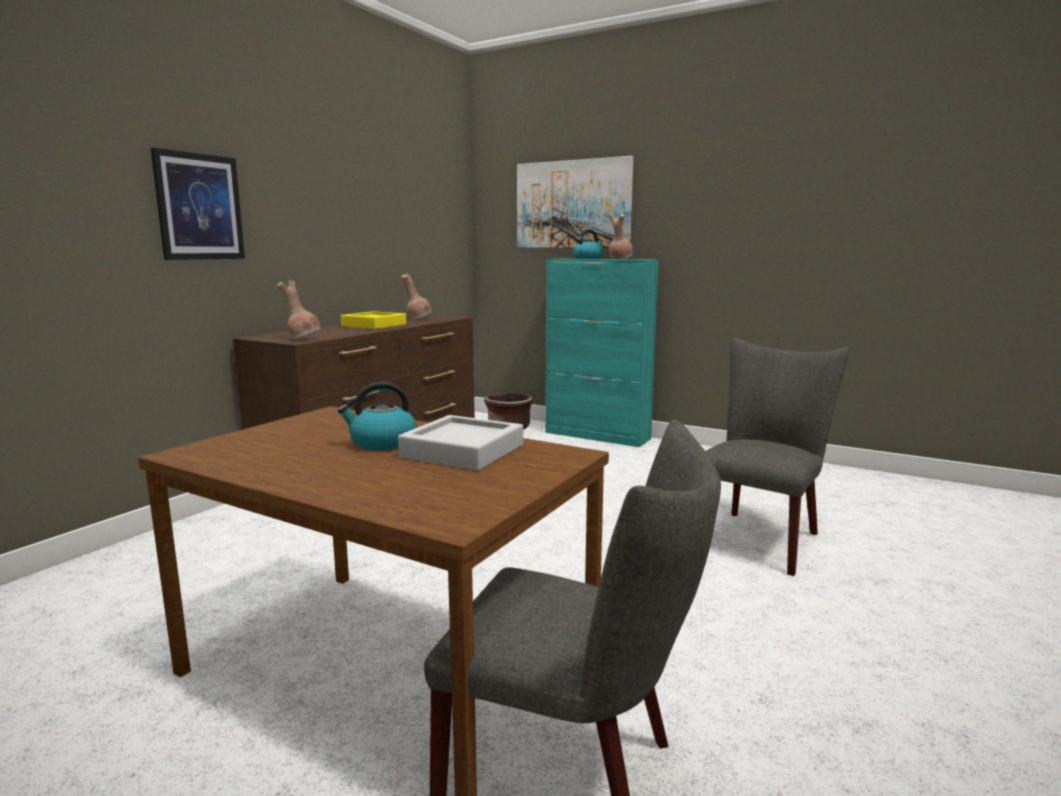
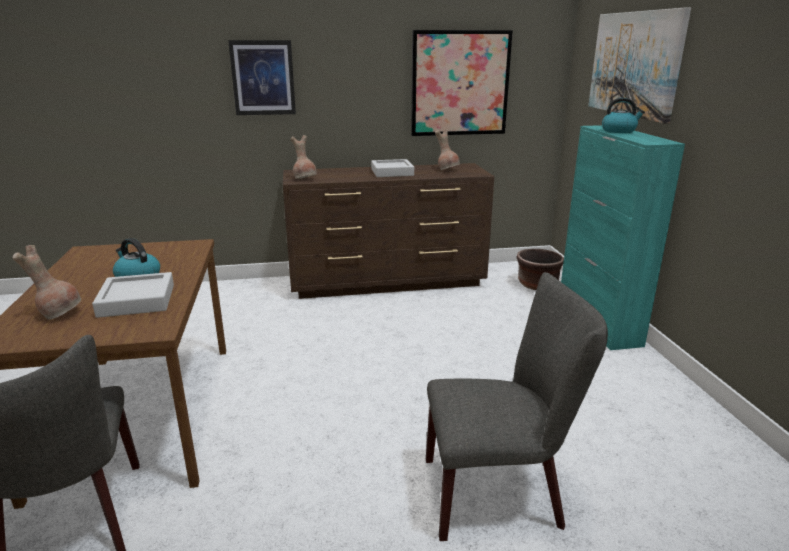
camera: 50 degrees right, 10 degrees up
(374, 325) = (392, 172): yellow tray -> grey tray
(398, 227) = (460, 83): none -> picture
(619, 258) = (641, 137): brown vase -> brown vase (60, 314)

